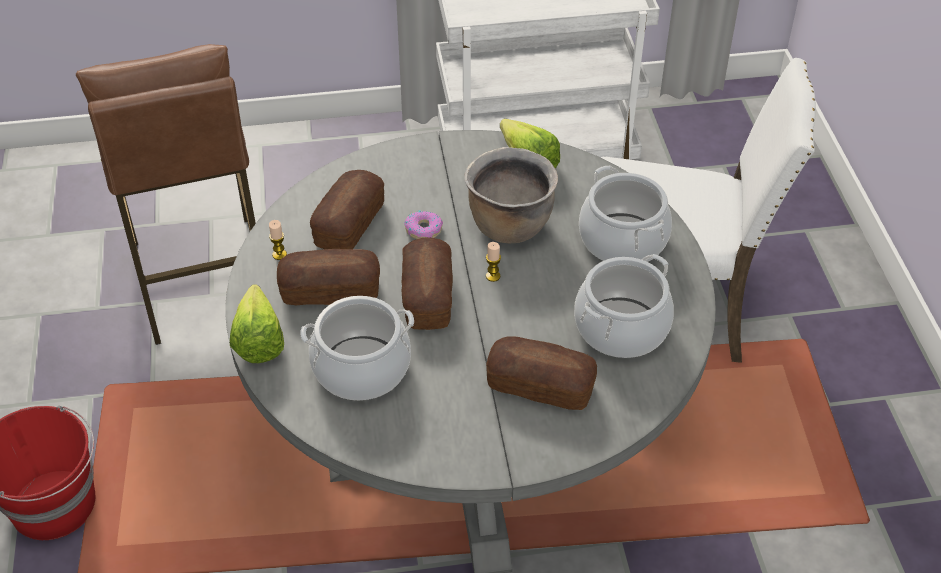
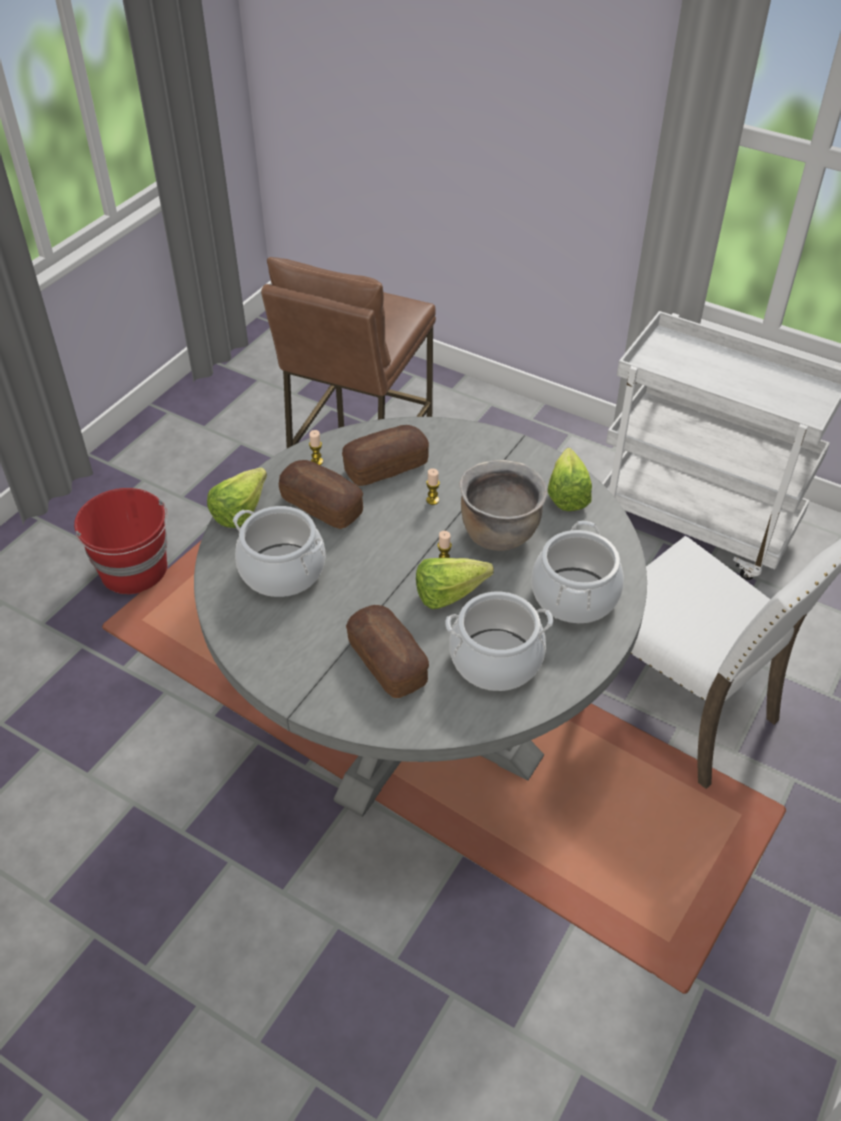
camera: 40 degrees right, 0 degrees up
(423, 229) = (432, 500): donut -> candle
(427, 296) = (381, 549): bread -> none
(531, 296) = (455, 594): none -> lettuce

